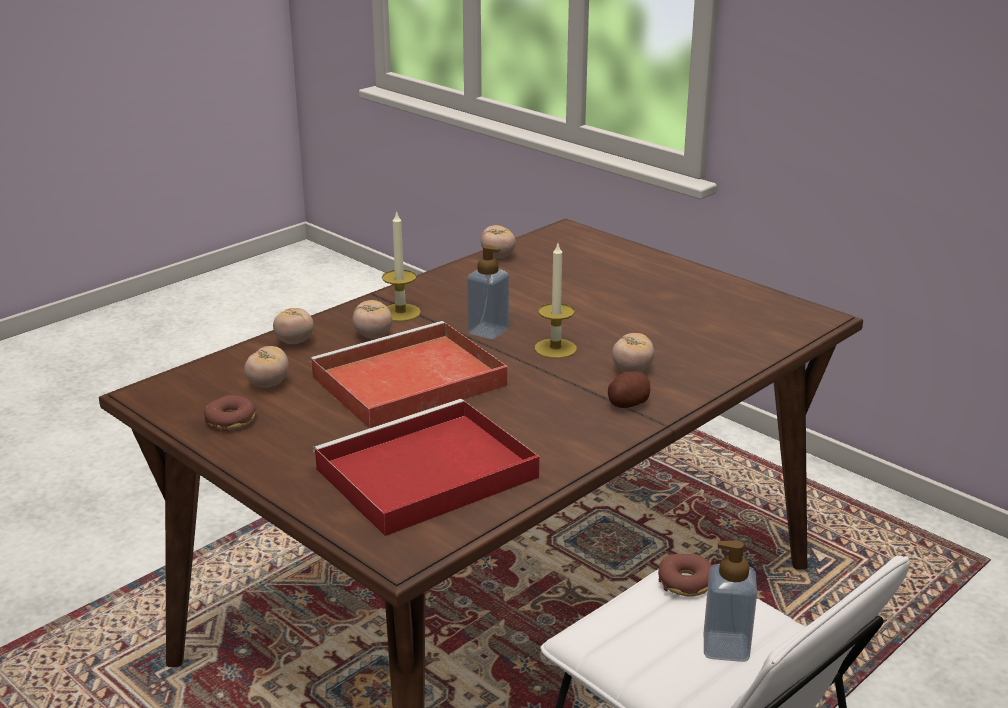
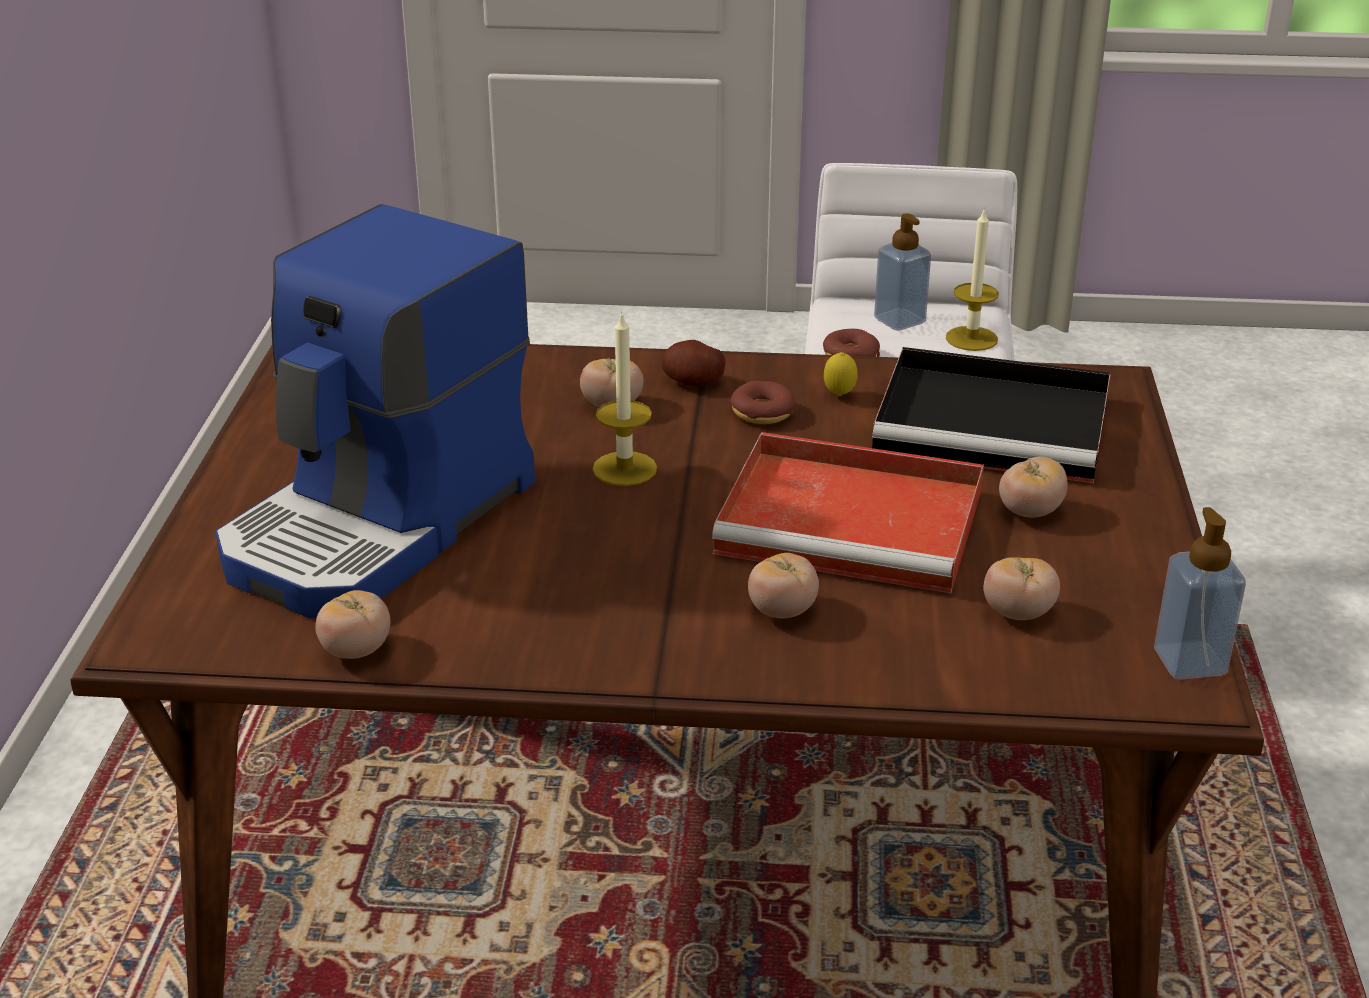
camera: 130 degrees left, 5 degrees up
(231, 420) = (1122, 586): donut -> donut (762, 413)
(294, 341) = (895, 664): tomato -> tomato (1030, 512)
(400, 312) = (683, 628): candle -> candle (971, 338)
(423, 475) = (997, 424): red tray -> black tray
(488, 331) = (643, 532): soap dispenser -> soap dispenser (1189, 662)
(541, 441) = (839, 395): none -> lemon
(589, 284) = (382, 525): none -> coffee machine

